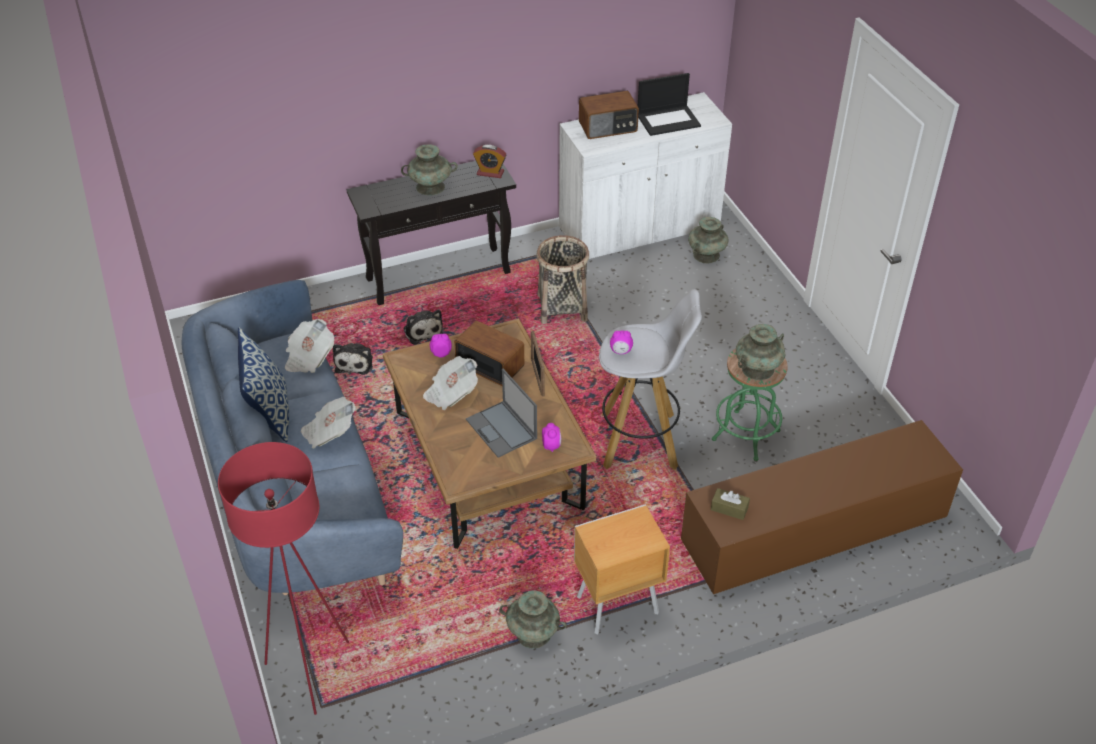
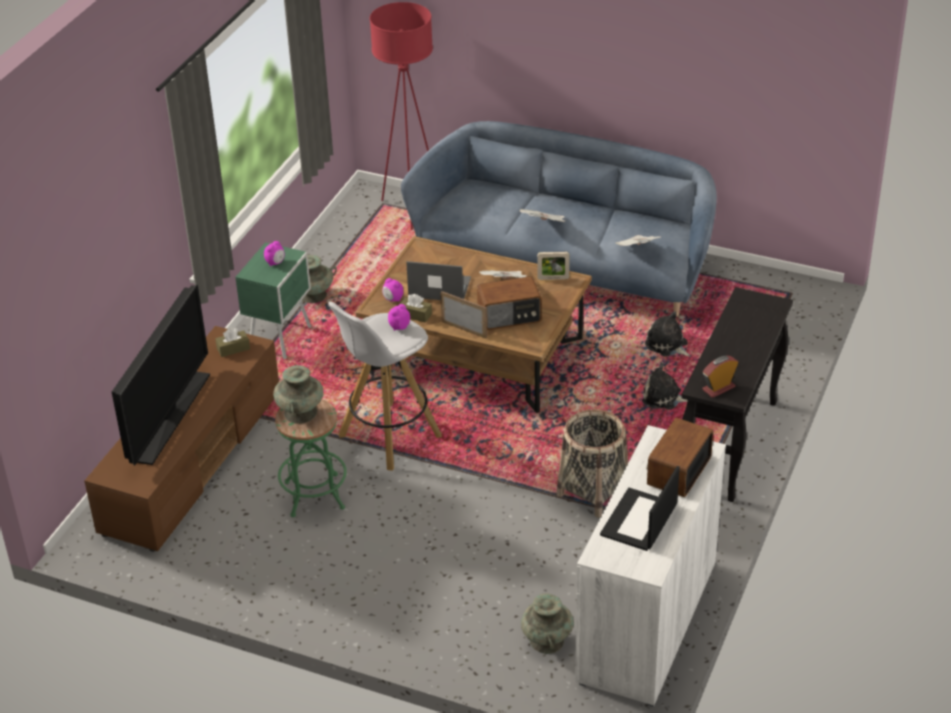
camera: 135 degrees right, 5 degrees down
(269, 413) = (599, 211): pillow -> none
(410, 372) = (553, 278): none -> picture frame
(430, 187) = (738, 344): turquoise vase -> none
(441, 353) = (554, 301): alarm clock -> alarm clock (275, 263)
(554, 417) = (415, 315): none -> brown tissue box
(615, 605) = (281, 338): brown nightstand -> green nightstand
(845, 478) = (170, 417): none -> television

